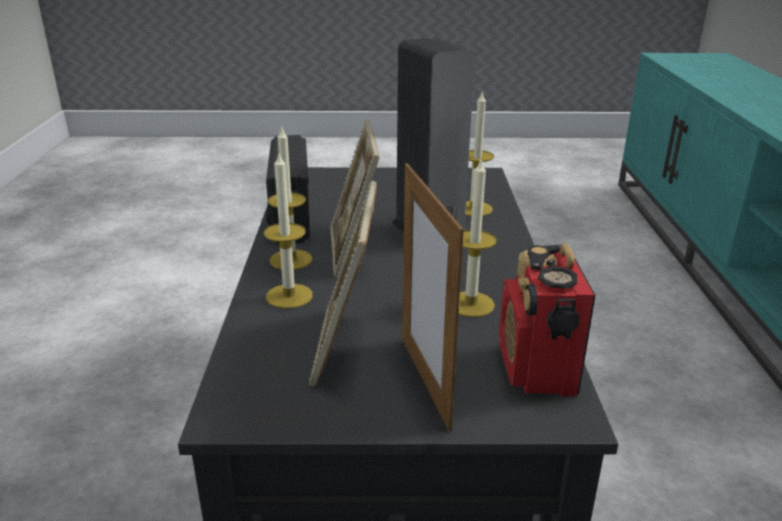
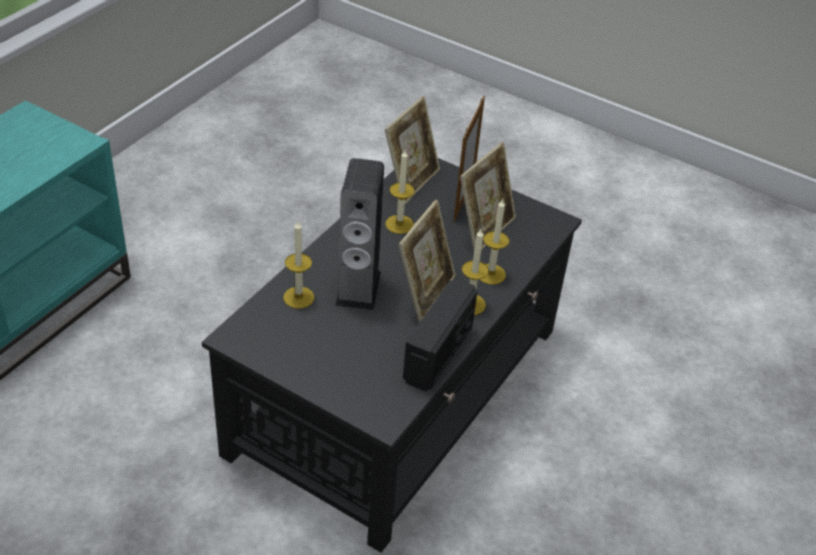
camera: 150 degrees left, 15 degrees up
(537, 369) = (411, 182): radio -> picture frame

